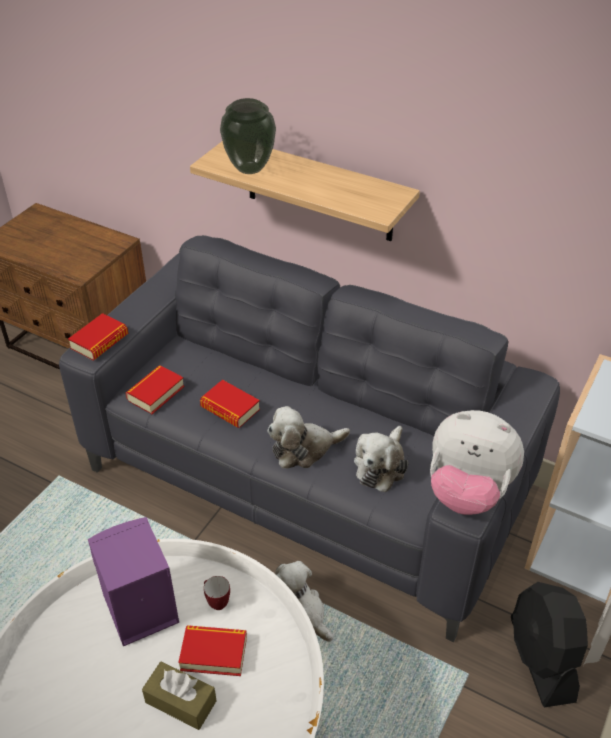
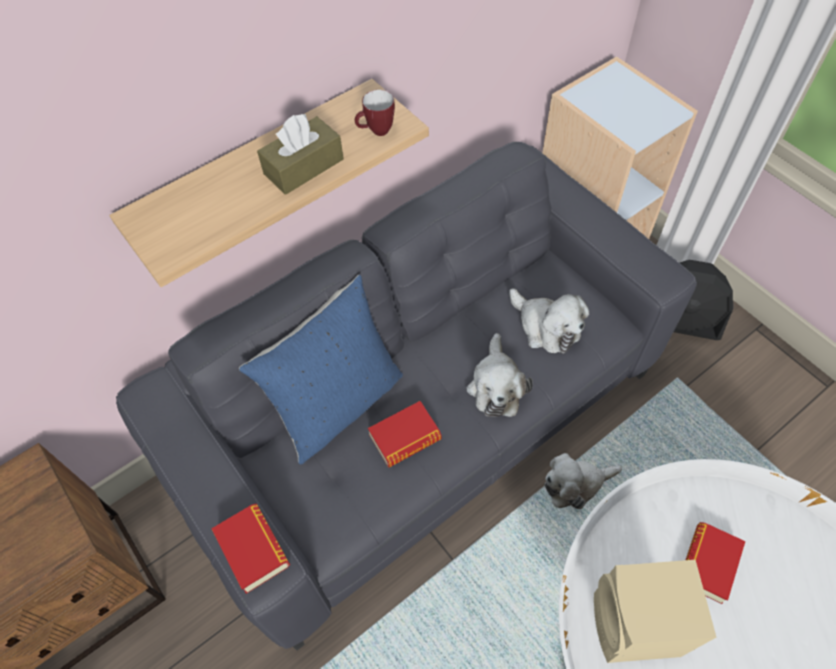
camera: 65 degrees left, 15 degrees up
(137, 609) = (635, 628): purple speaker -> beige speaker
(156, 393) = (340, 513): book -> none
(181, 701) = (757, 613): brown tissue box -> brown tissue box (303, 166)
(216, 602) = (646, 542): mug -> mug (376, 132)
(241, 366) = (337, 404): none -> blue pillow
(250, 169) = (218, 215): vase -> none
(467, 492) = (645, 265): plush toy -> none

